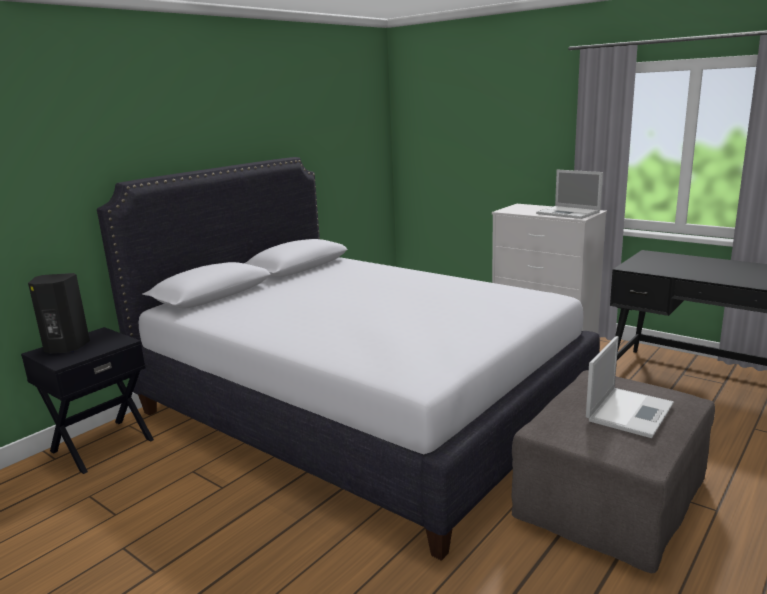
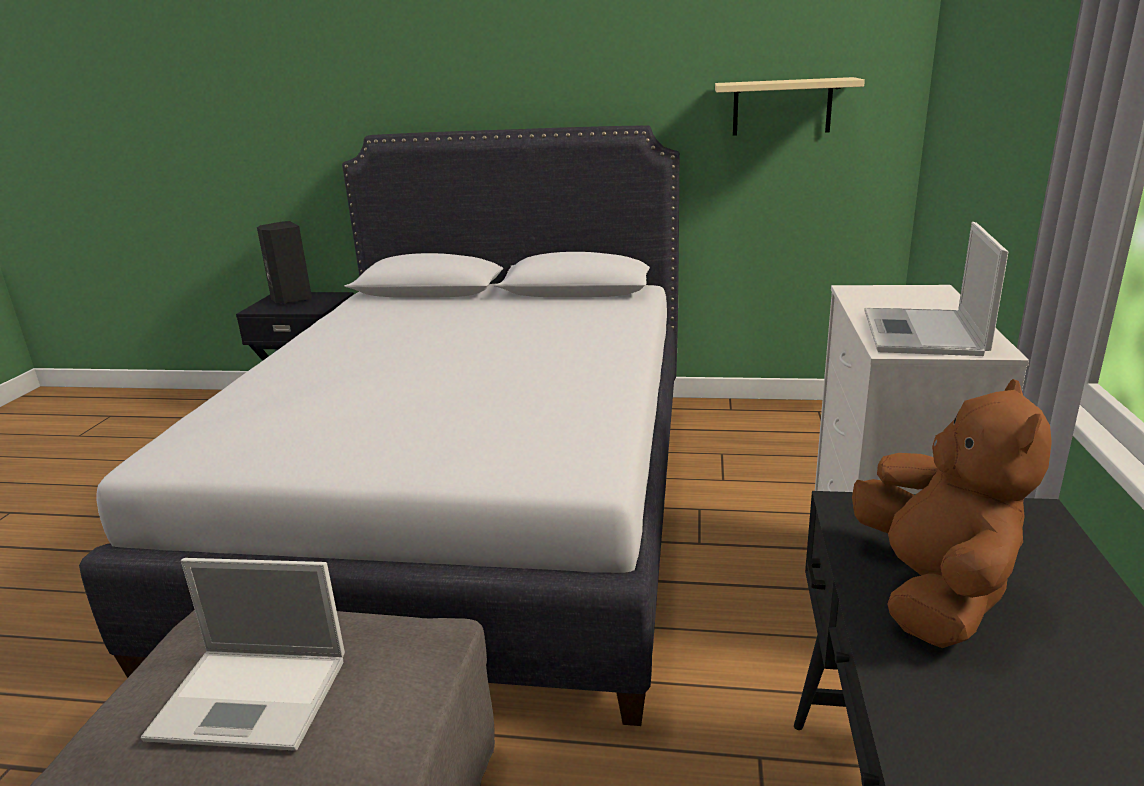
camera: 60 degrees right, 5 degrees up
(343, 141) = (782, 107): none -> beige shelf
(687, 270) = (932, 591): none -> brown plush toy

